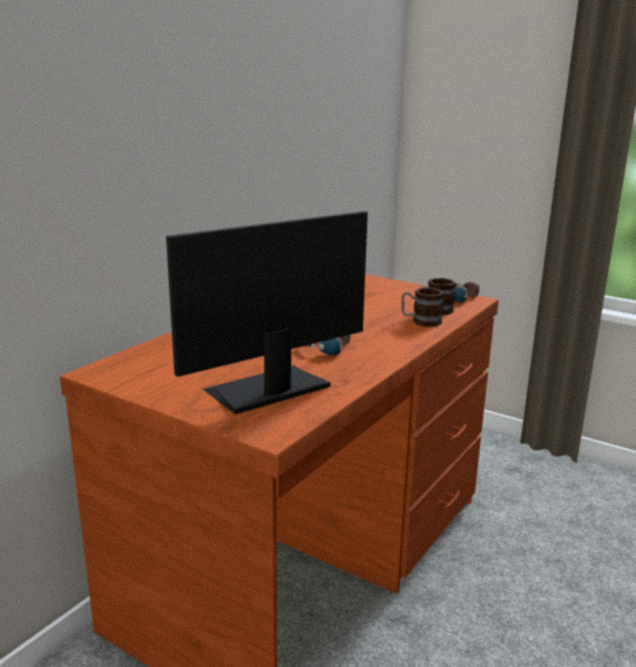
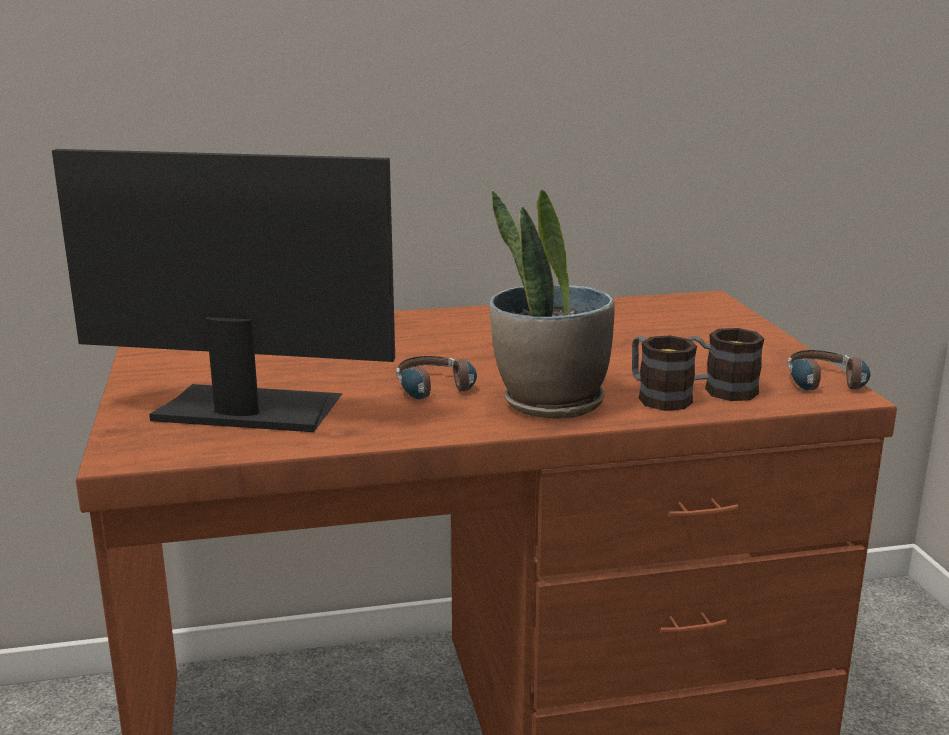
camera: 45 degrees right, 0 degrees up
(391, 338) = (550, 403): none -> potted plant

